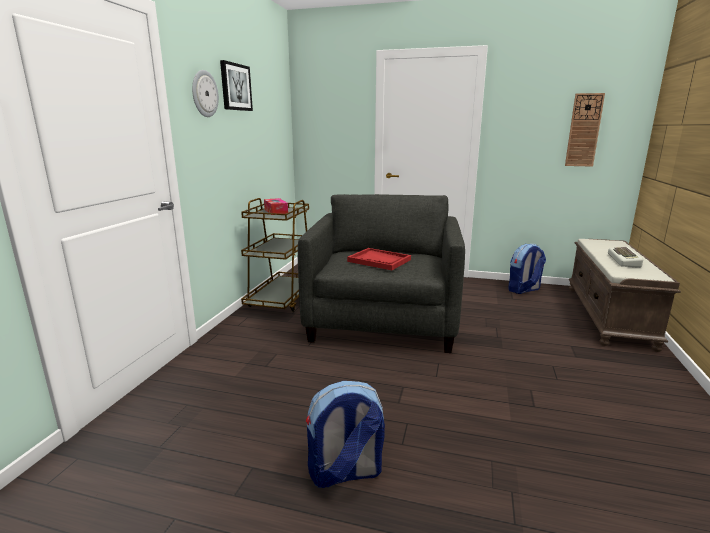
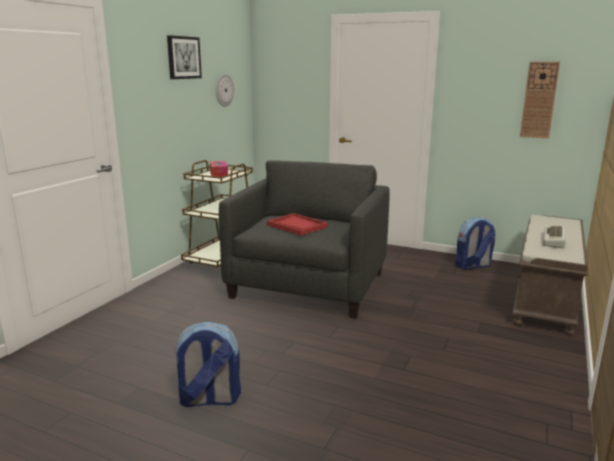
camera: 10 degrees right, 0 degrees up
(204, 94) = (148, 67): wall clock -> wall clock (224, 90)

